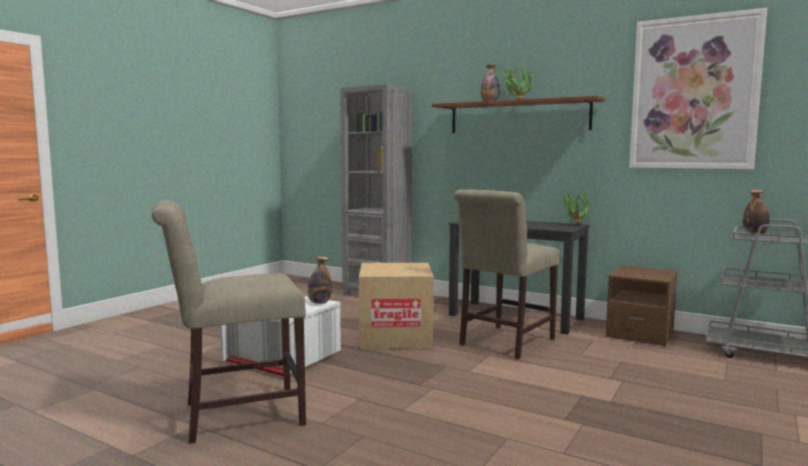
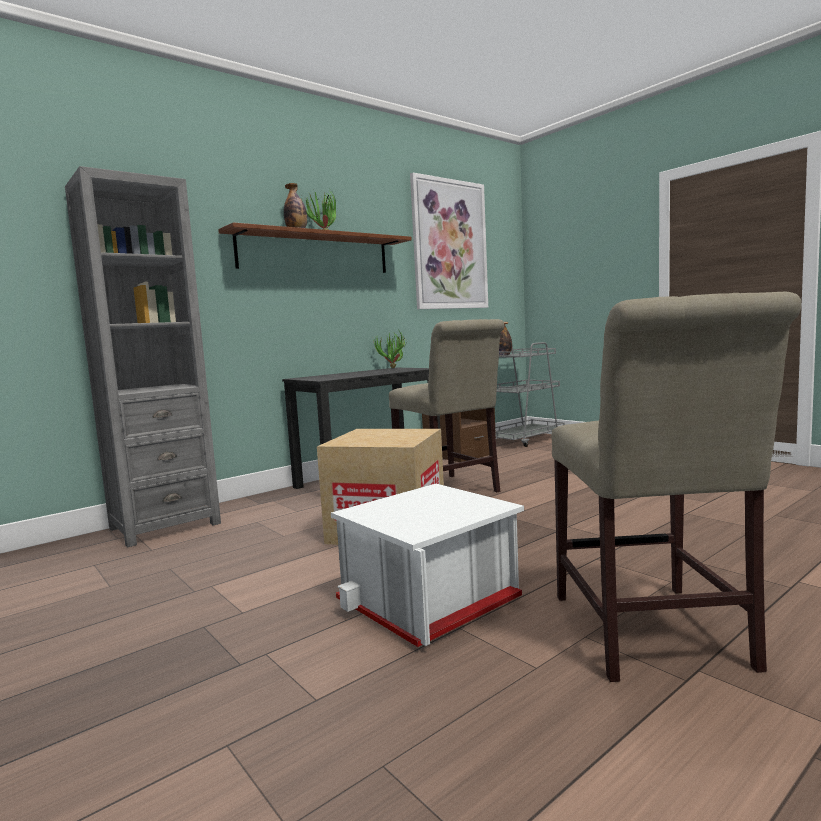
camera: 70 degrees left, 0 degrees up
(319, 302) = (434, 491): bottle -> none

